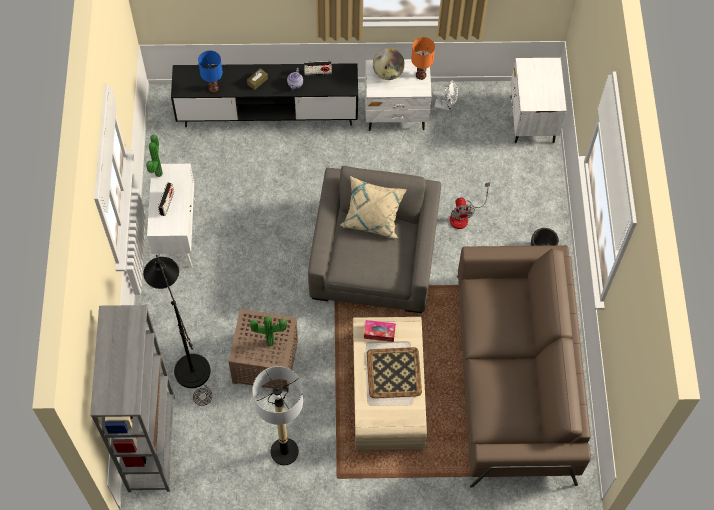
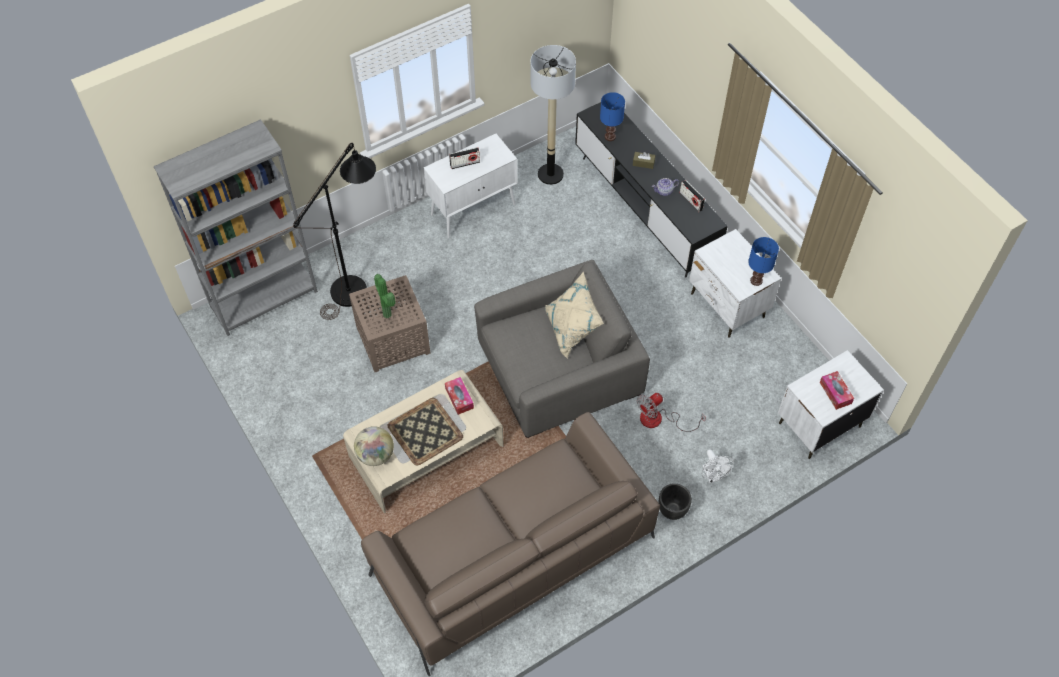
camera: 60 degrees right, 5 degrees down
(157, 173) = (489, 142): potted plant -> none
(284, 452) = (313, 401): floor lamp -> floor lamp (550, 174)
(388, 73) = (735, 253): globe -> globe (375, 455)
(421, 75) = (756, 281): orange table lamp -> blue table lamp
(445, 105) = (771, 341): white fan -> white fan (712, 476)
(545, 86) = (835, 393): none -> tissue box

